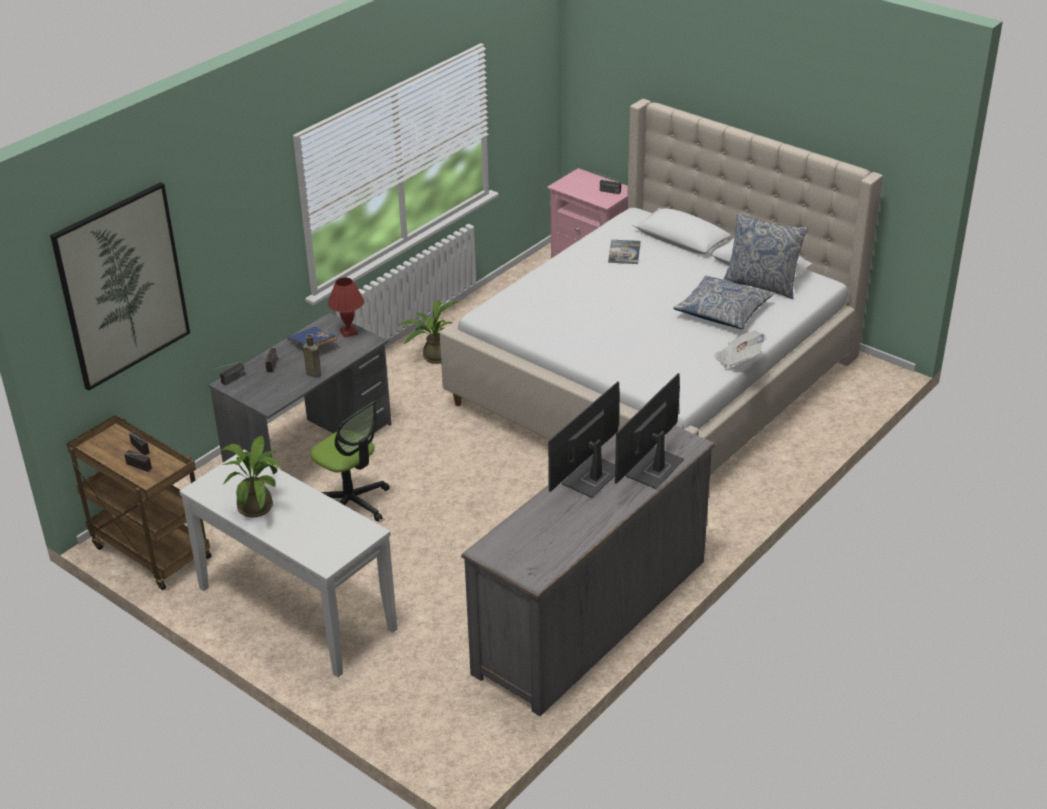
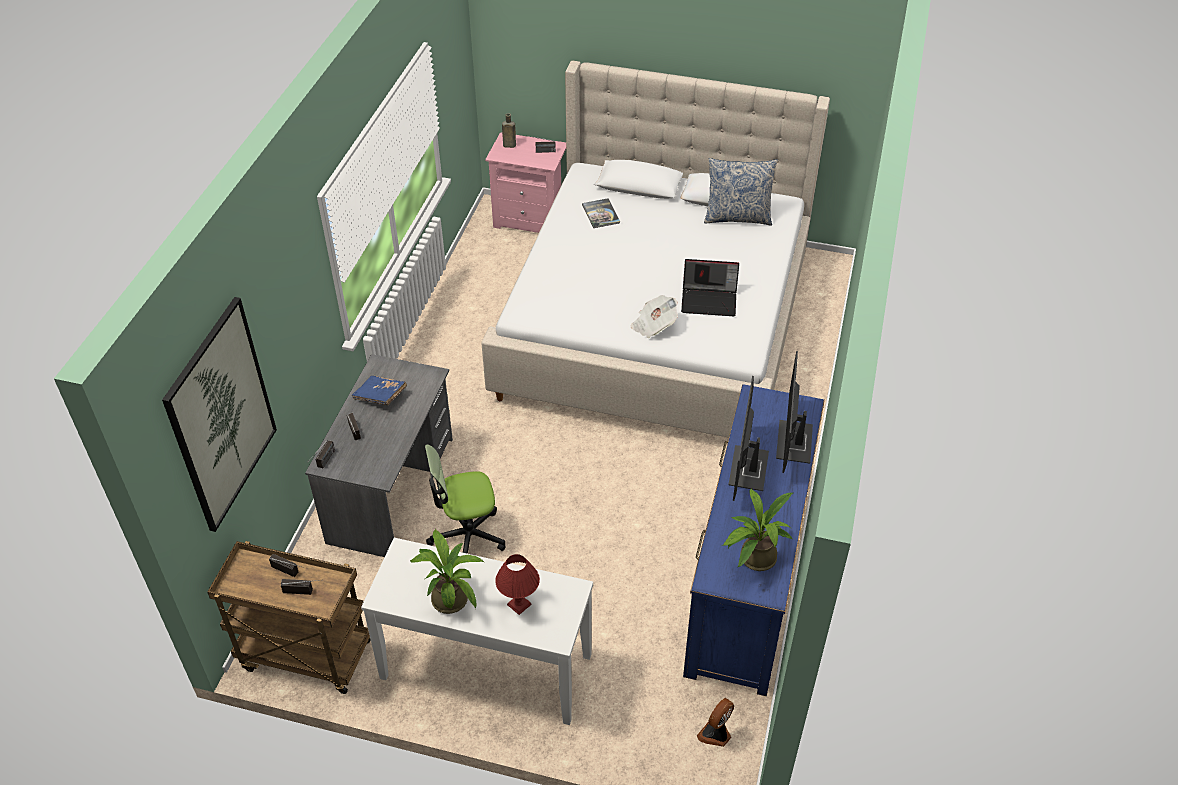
camera: 25 degrees left, 10 degrees up
(312, 373) = (401, 428): brown bottle -> brown bottle (508, 145)
(349, 332) = (406, 371): red table lamp -> red table lamp (519, 604)
(351, 504) = (467, 536): office chair -> office chair turned 150 degrees clockwise
(433, 356) = (446, 355): potted plant -> potted plant (753, 559)
(468, 730) = (716, 734): none -> fan
(591, 616) = (747, 579): grey dresser -> blue dresser
(678, 346) = (709, 300): none -> laptop
(722, 311) = (723, 254): pillow -> none
(738, 359) = (768, 300): newspaper -> newspaper (653, 325)

